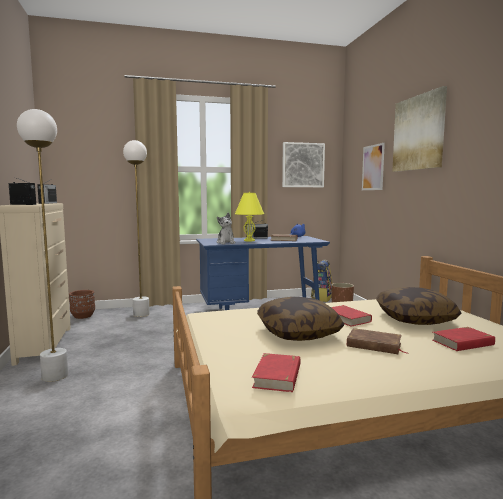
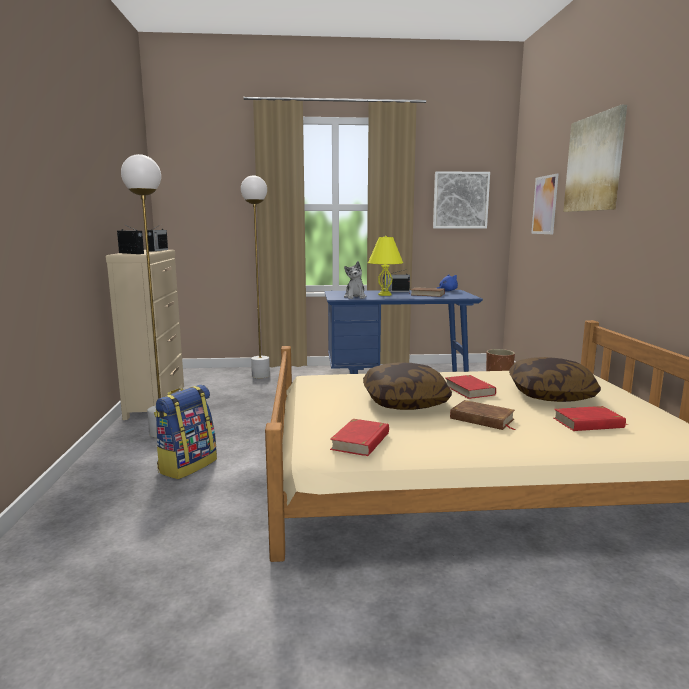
camera: 10 degrees right, 5 degrees up
(83, 316) = (198, 374): brown planter -> none
(321, 298) = (477, 367): backpack -> backpack (187, 465)

